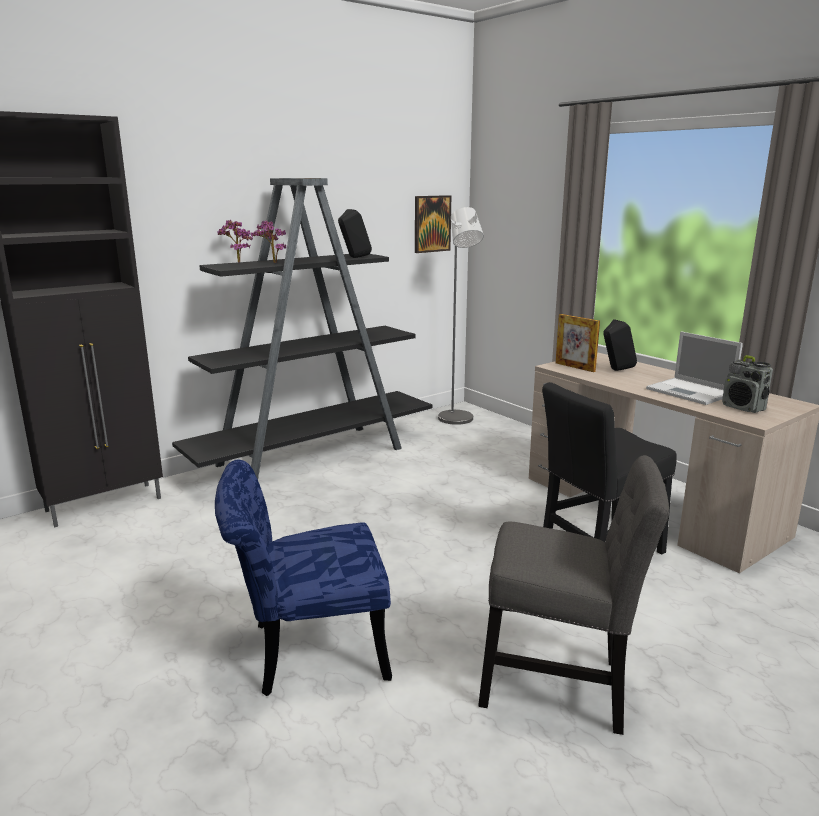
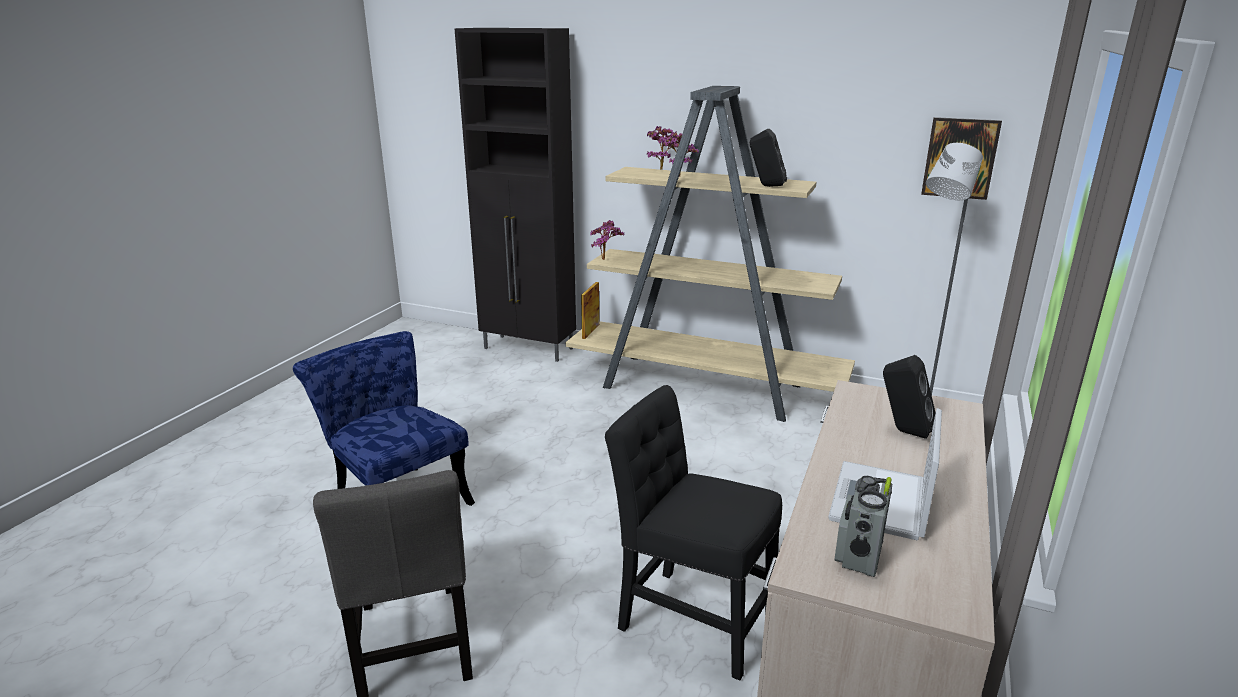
camera: 60 degrees right, 5 degrees up
(217, 362) = (606, 260): none -> potted plant
(313, 456) = (705, 387): black bookcase -> beige bookcase
(575, 367) = (872, 403): picture frame -> picture frame (590, 331)

